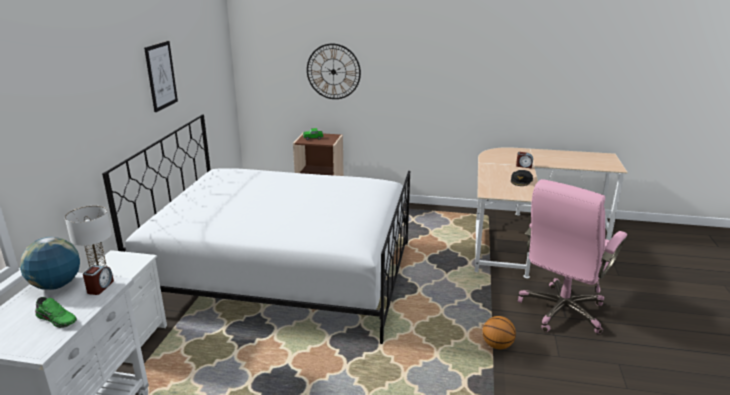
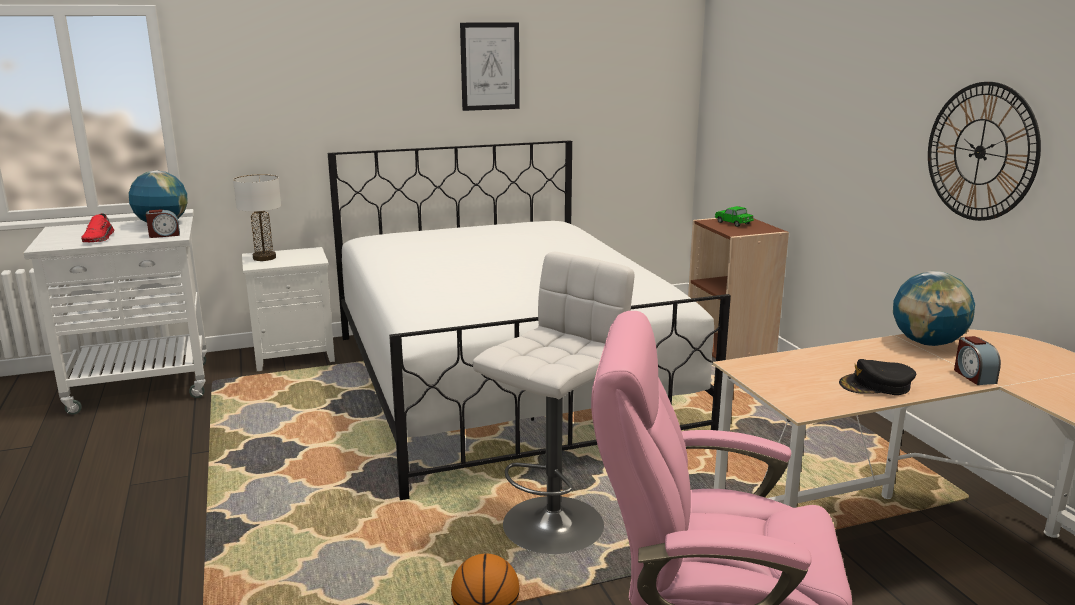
camera: 60 degrees right, 5 degrees down
(58, 319) = (100, 238): green shoe -> red shoe
(333, 71) = (797, 112): wall clock -> wall clock (980, 152)
(440, 305) = (554, 525): none -> white stool
(490, 161) = (927, 343): none -> globe

